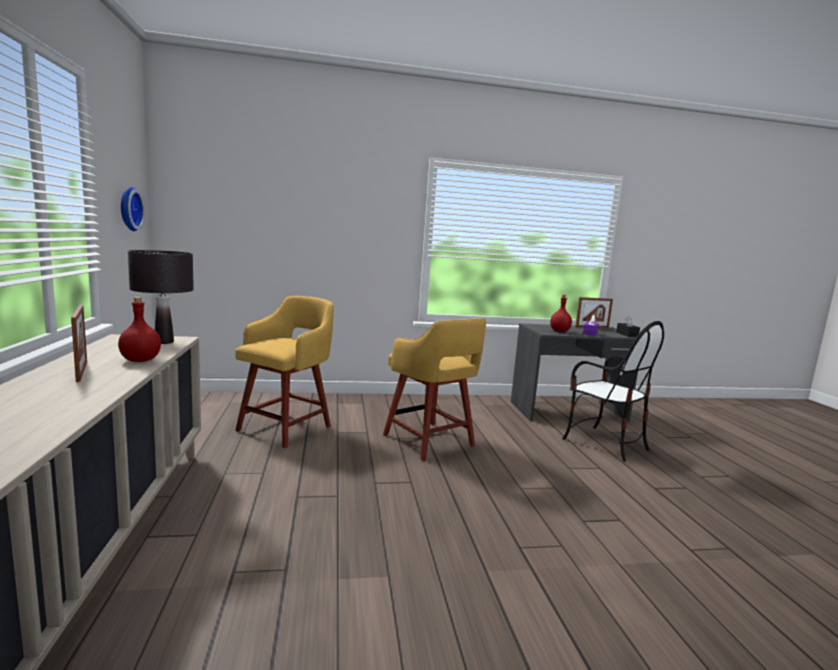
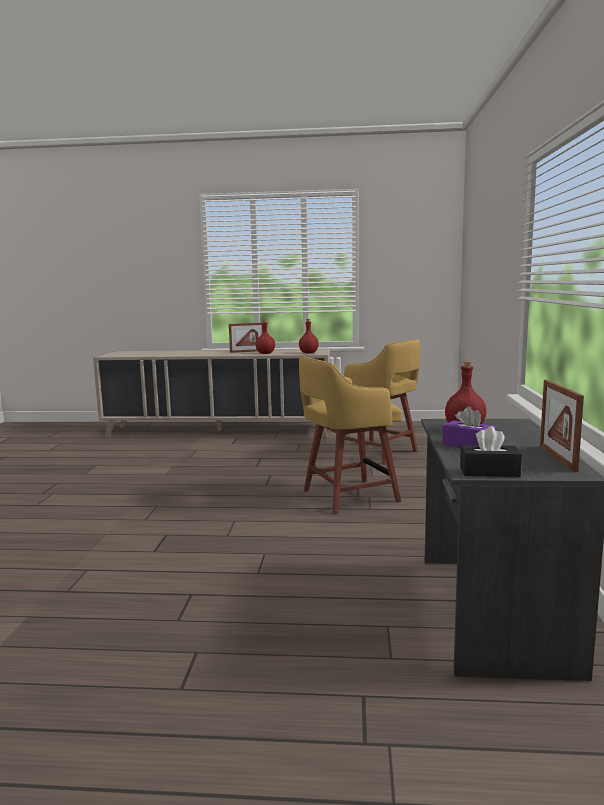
camera: 105 degrees right, 0 degrees up
(128, 208) = (415, 269): wall clock -> none
(164, 342) = (309, 353): black table lamp -> red bottle
(604, 443) = (335, 602): chair -> none

